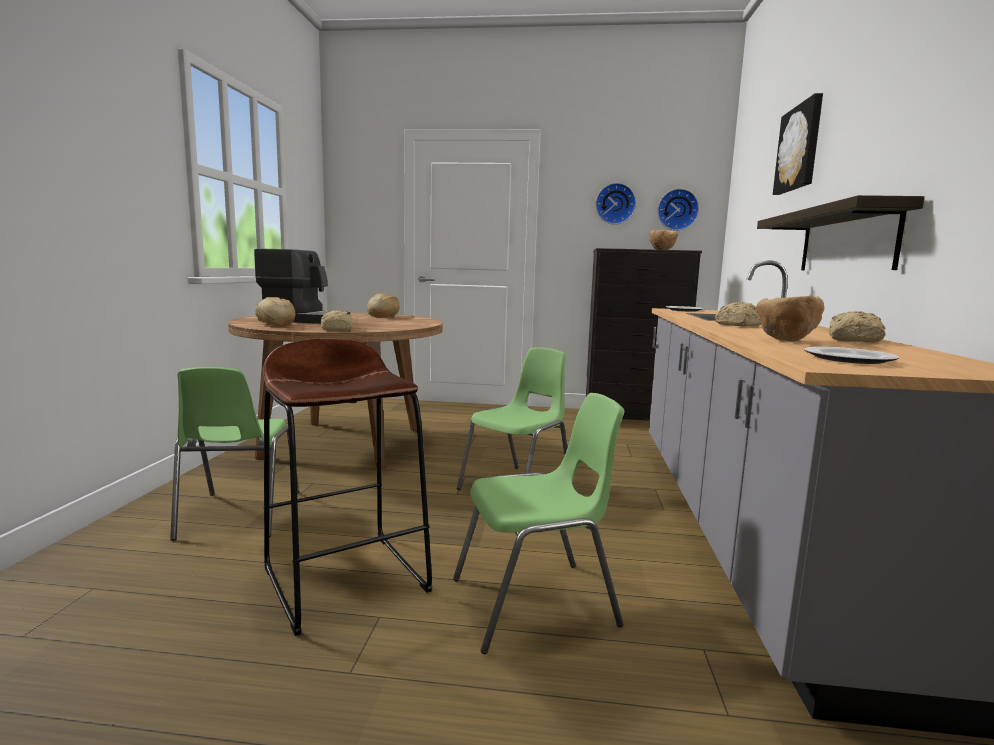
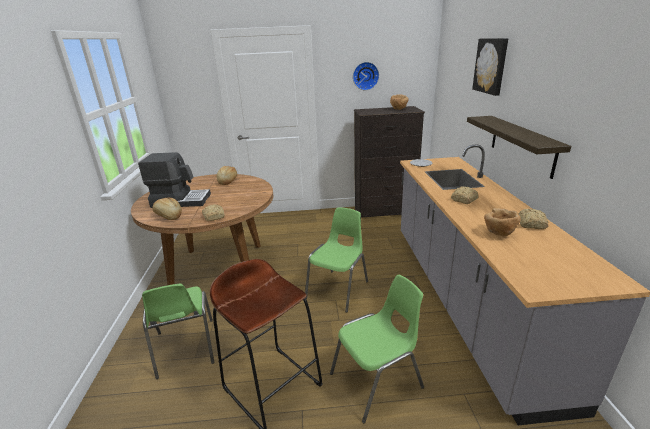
camera: 10 degrees left, 15 degrees up
(677, 210) = (405, 77): wall clock -> none
(848, 359) = (539, 270): plate -> none

